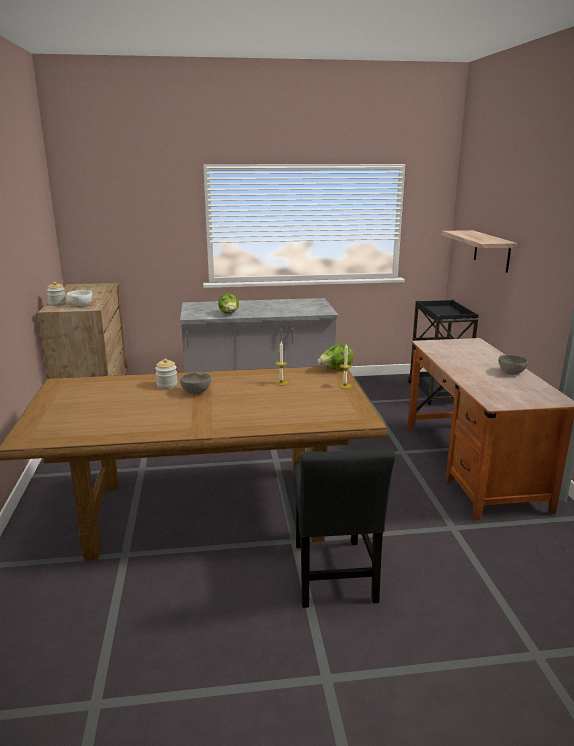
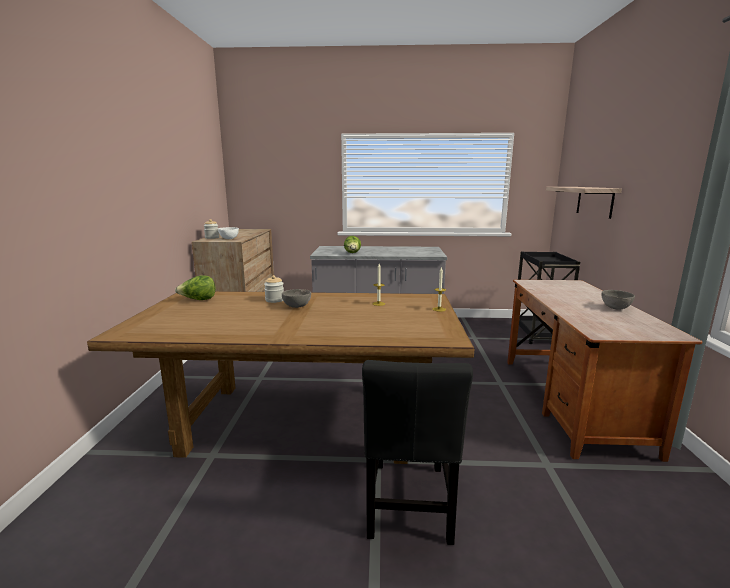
camera: 10 degrees right, 5 degrees down
(335, 369) = (434, 296): lettuce -> lettuce (198, 300)

